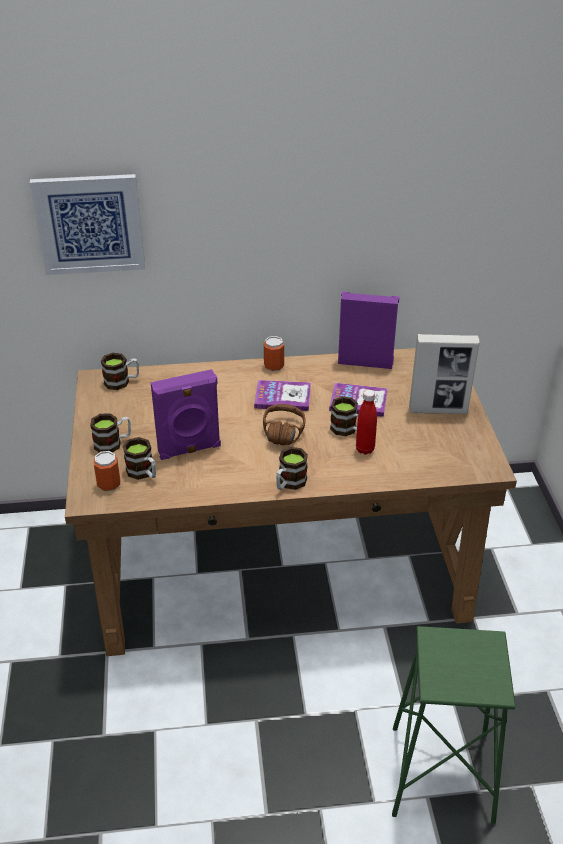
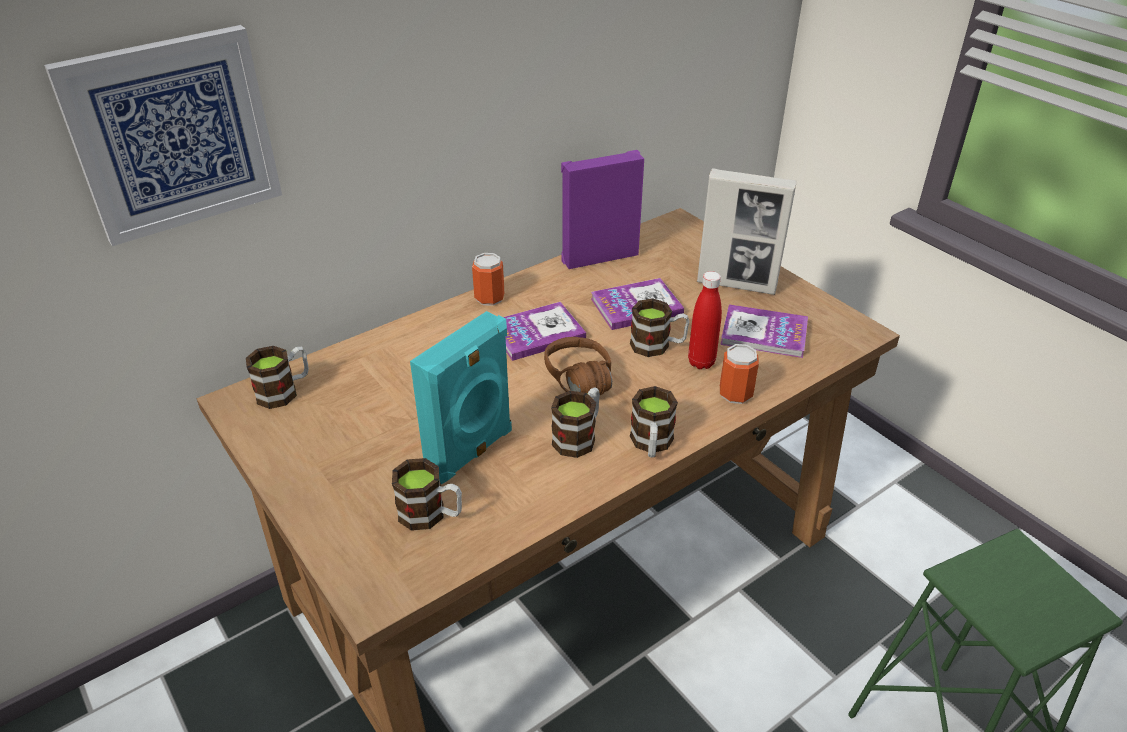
camera: 30 degrees left, 0 degrees up
(109, 484) = (390, 556): can -> can (735, 394)
(113, 443) = (344, 488): mug -> mug (579, 436)
(189, 450) = (472, 452): purple speaker -> turquoise speaker
(423, 446) = (764, 333): none -> book
(438, 410) = (737, 285): picture frame -> picture frame turned 45 degrees clockwise

